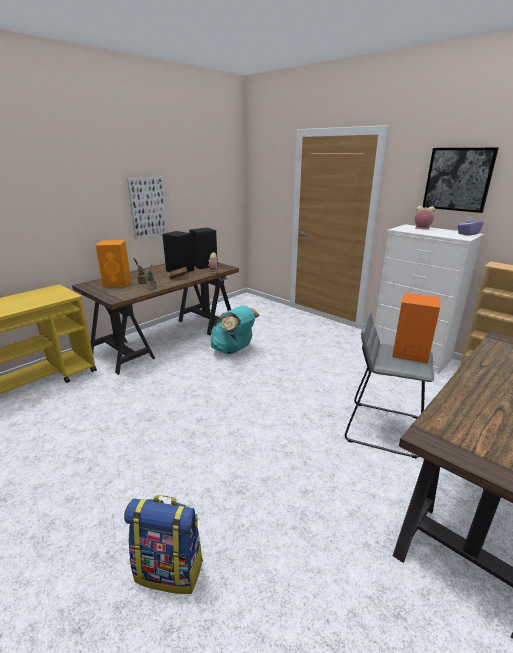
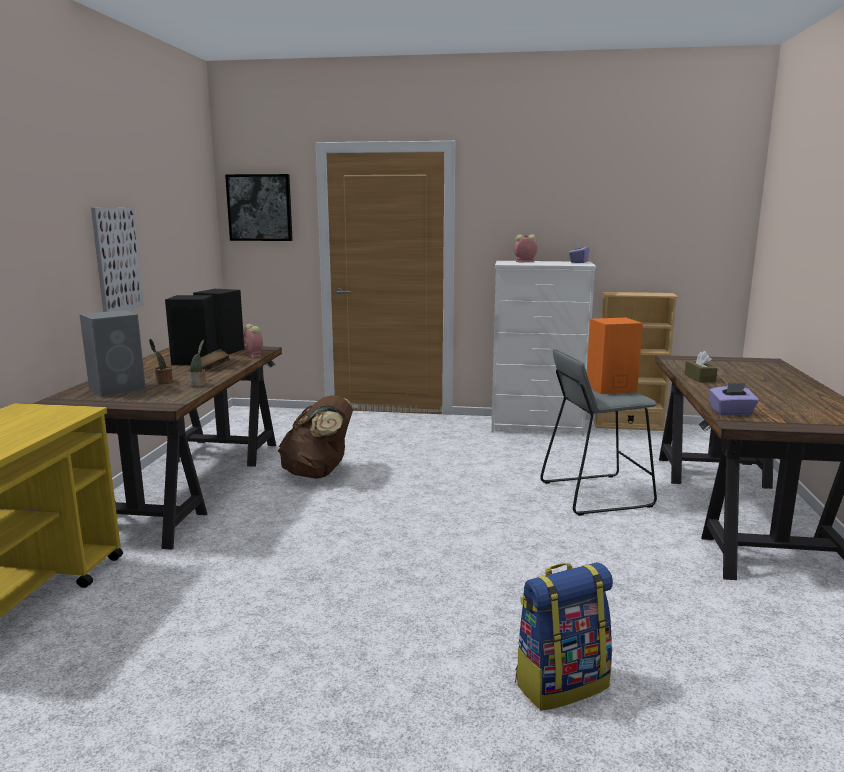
camera: 35 degrees left, 10 degrees down
(118, 283) = (118, 389): orange speaker -> grey speaker
(233, 350) = (318, 473): turquoise backpack -> brown backpack
(444, 422) = (731, 412): none -> purple tissue box
(458, 179) = (551, 203): picture -> picture (260, 207)
(486, 370) = (699, 378): none -> brown tissue box

